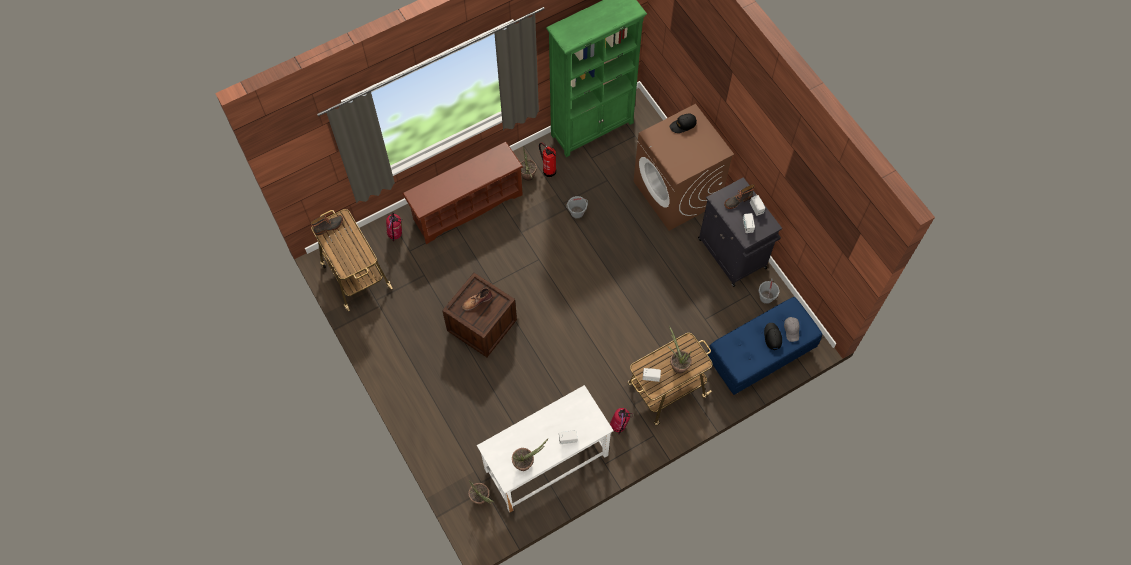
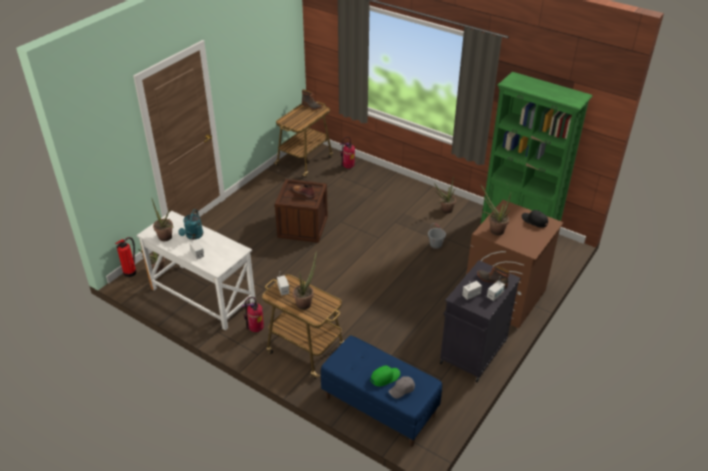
camera: 65 degrees right, 25 degrees down
(467, 206) = (396, 190): brown shoe rack -> none
(535, 435) = (193, 236): none -> turquoise watering can
(548, 170) = (460, 219): fire extinguisher -> fire extinguisher (131, 272)
(680, 164) = (494, 230): none -> potted plant
(766, 297) = (446, 392): grey bucket -> none
(772, 337) = (385, 377): black cap -> green cap

